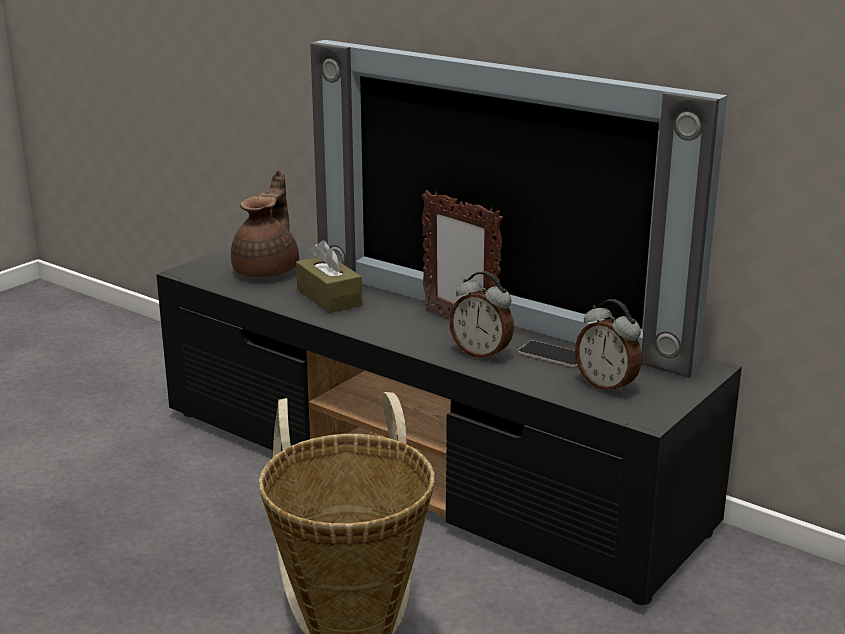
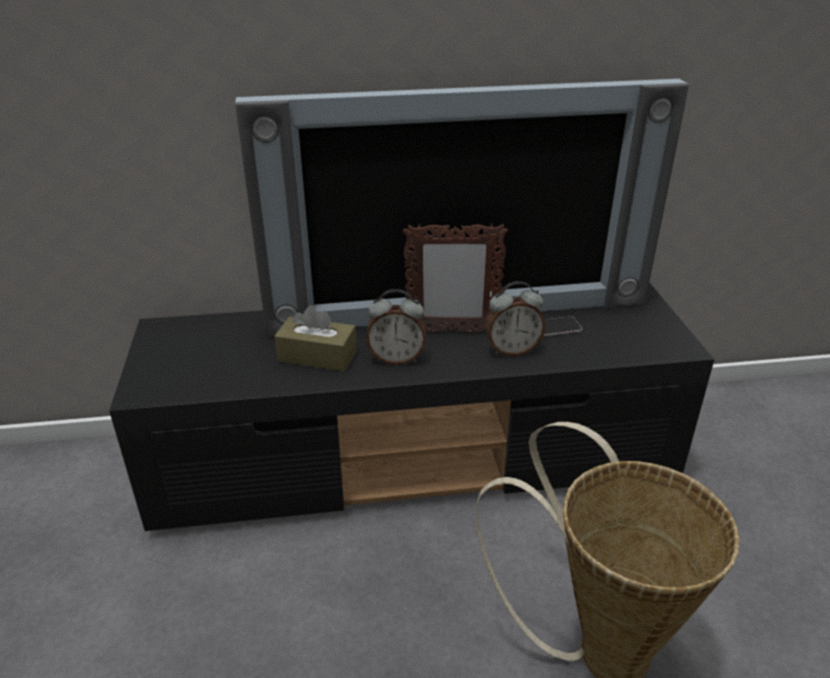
camera: 45 degrees left, 10 degrees up
(268, 270) = (216, 354): brown teapot -> none
(607, 385) = (622, 335): alarm clock -> alarm clock (396, 358)

